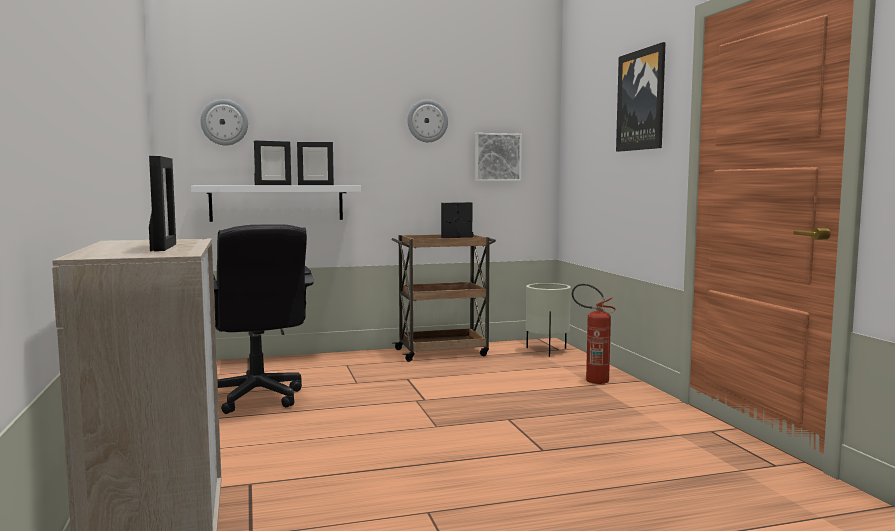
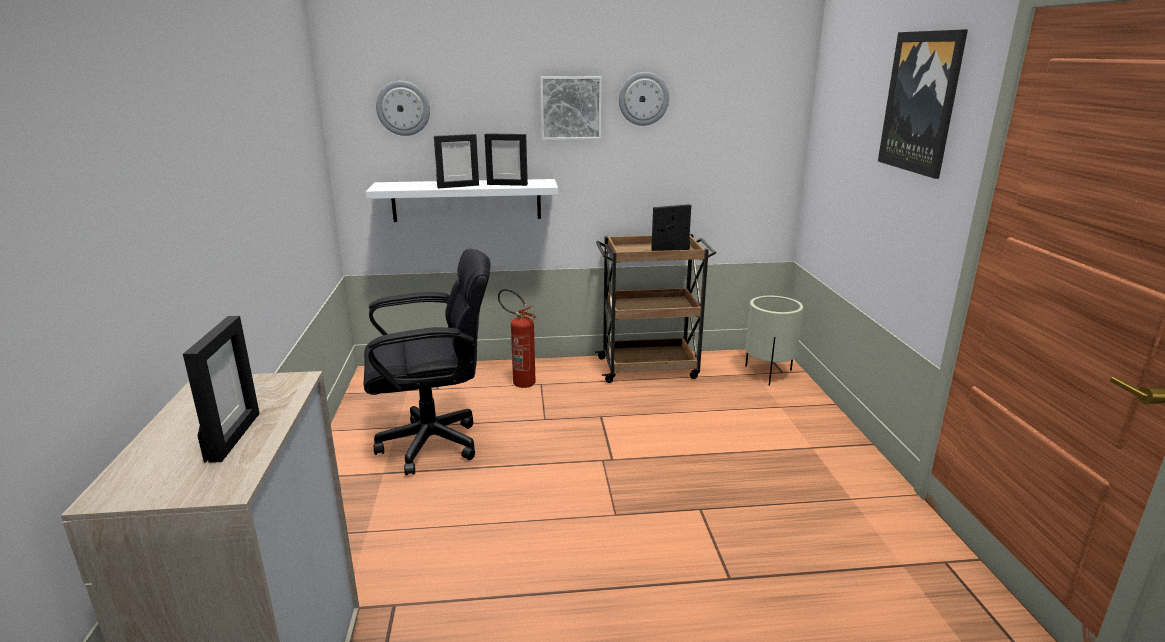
camera: 10 degrees right, 15 degrees up
(258, 400) = (436, 443): black office chair -> black office chair turned 90 degrees counterclockwise
(497, 157) = (728, 141): picture -> picture (570, 108)
(591, 380) = (811, 438): fire extinguisher -> fire extinguisher (519, 382)

